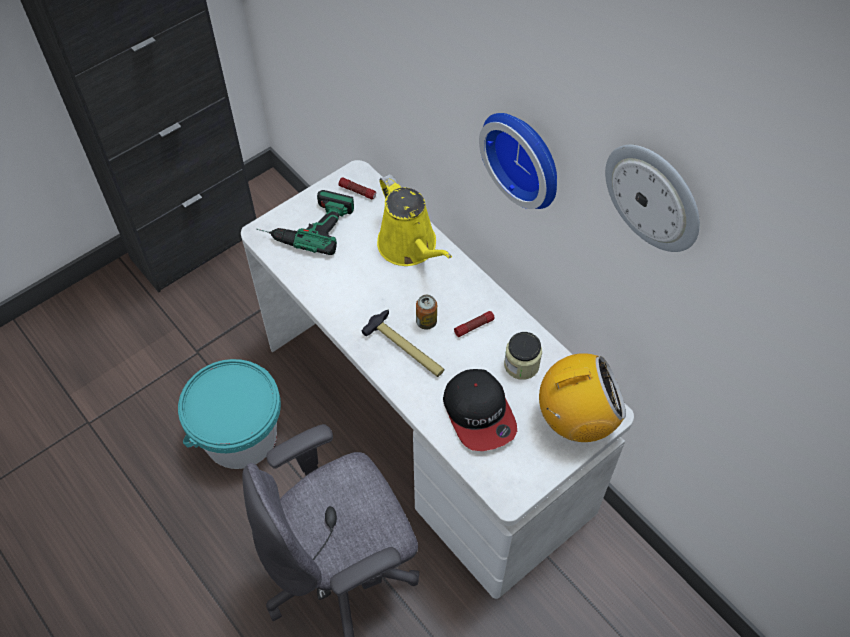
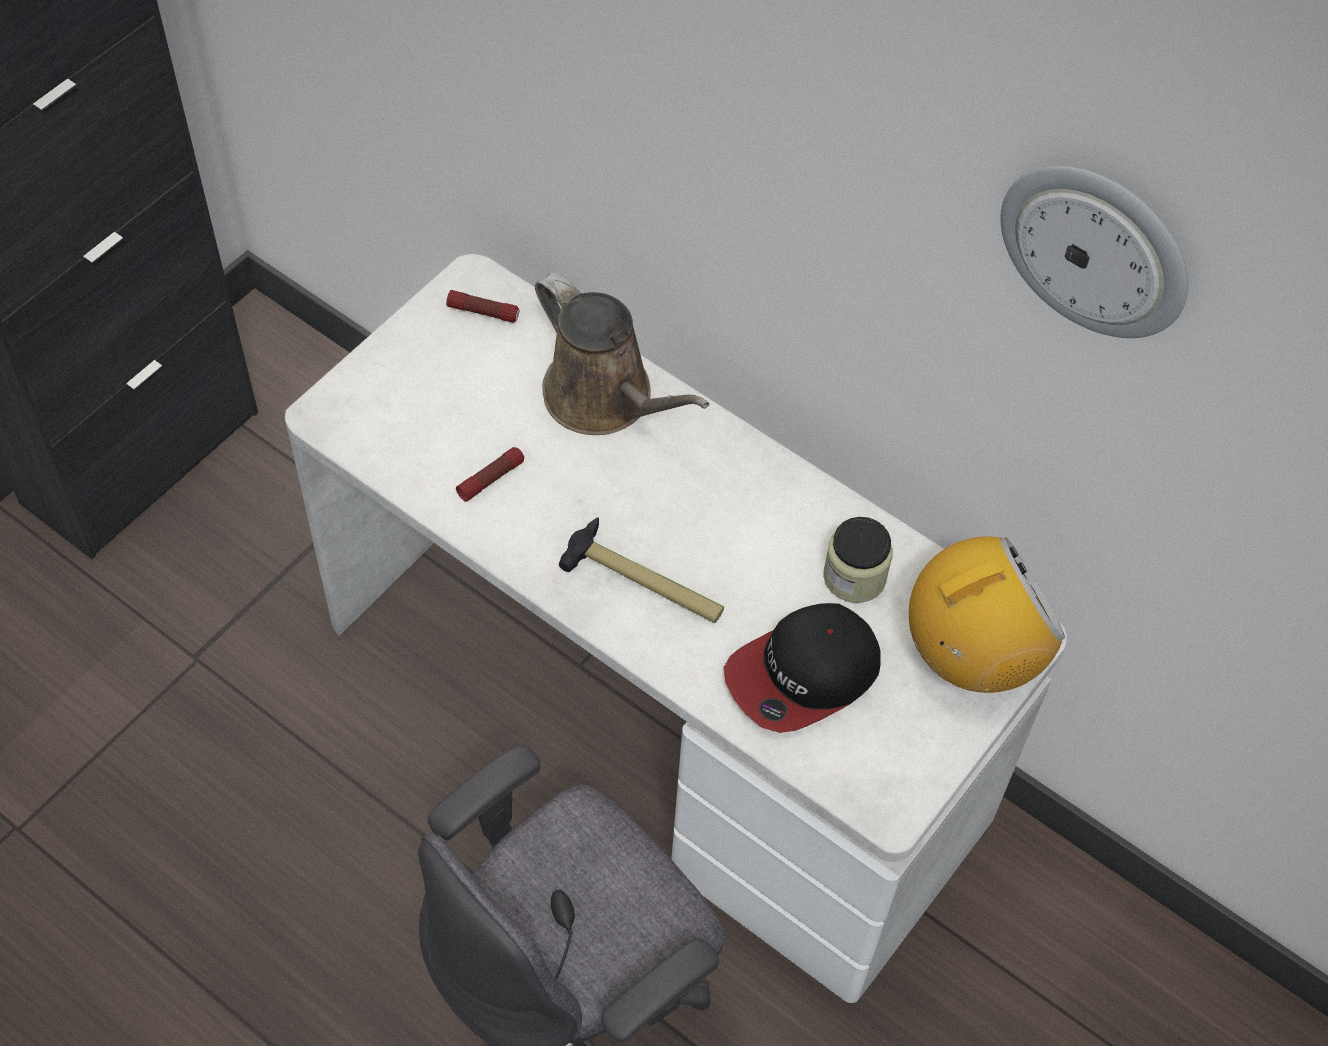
camera: 15 degrees left, 0 degrees up
(240, 435) = (317, 800): turquoise bucket -> none
(305, 224) = (403, 386): power drill -> none
(410, 247) = (605, 399): yellow watering can -> brown watering can
(426, 322) = (668, 529): can -> none
(474, 326) = (755, 523): flashlight -> flashlight (491, 479)
(479, 413) = (803, 675): cap -> cap turned 90 degrees clockwise
(525, 156) = (832, 209): wall clock -> none

